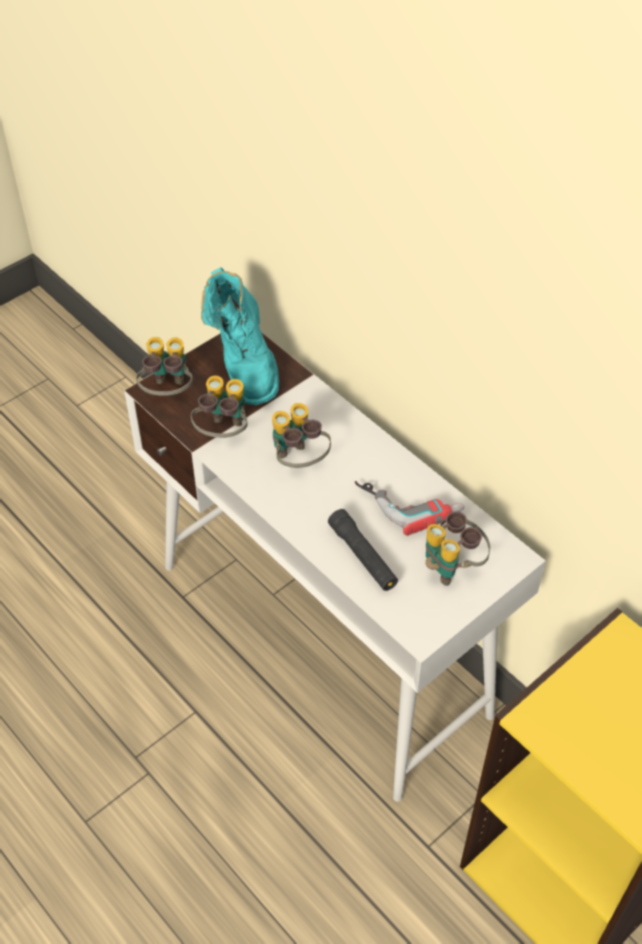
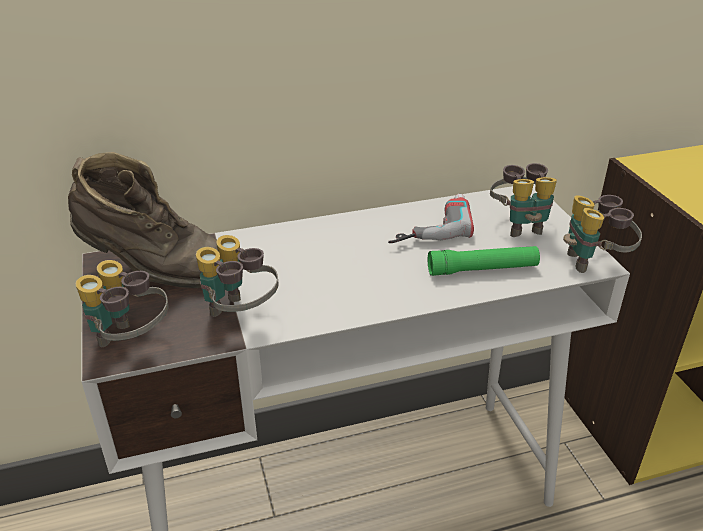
camera: 65 degrees left, 15 degrees down
(244, 366) = (153, 272): turquoise boot -> brown boot
(299, 461) = (327, 274): binoculars -> binoculars (594, 261)
(363, 556) = (482, 269): black flashlight -> green flashlight

